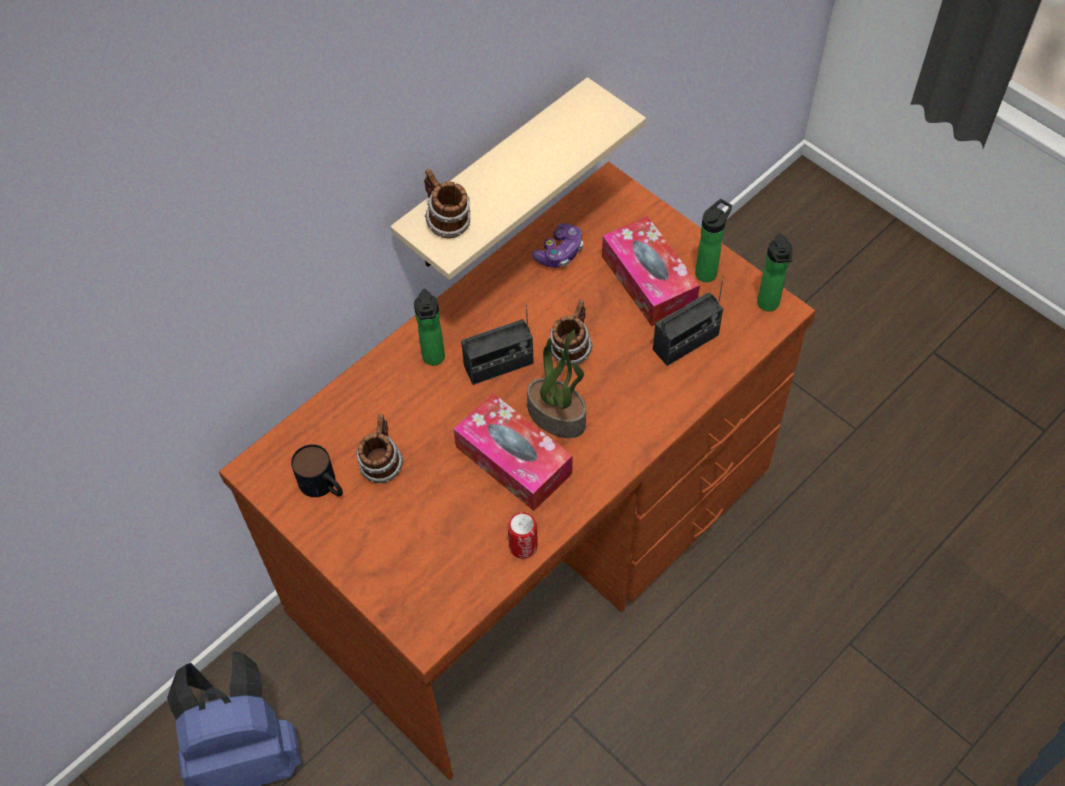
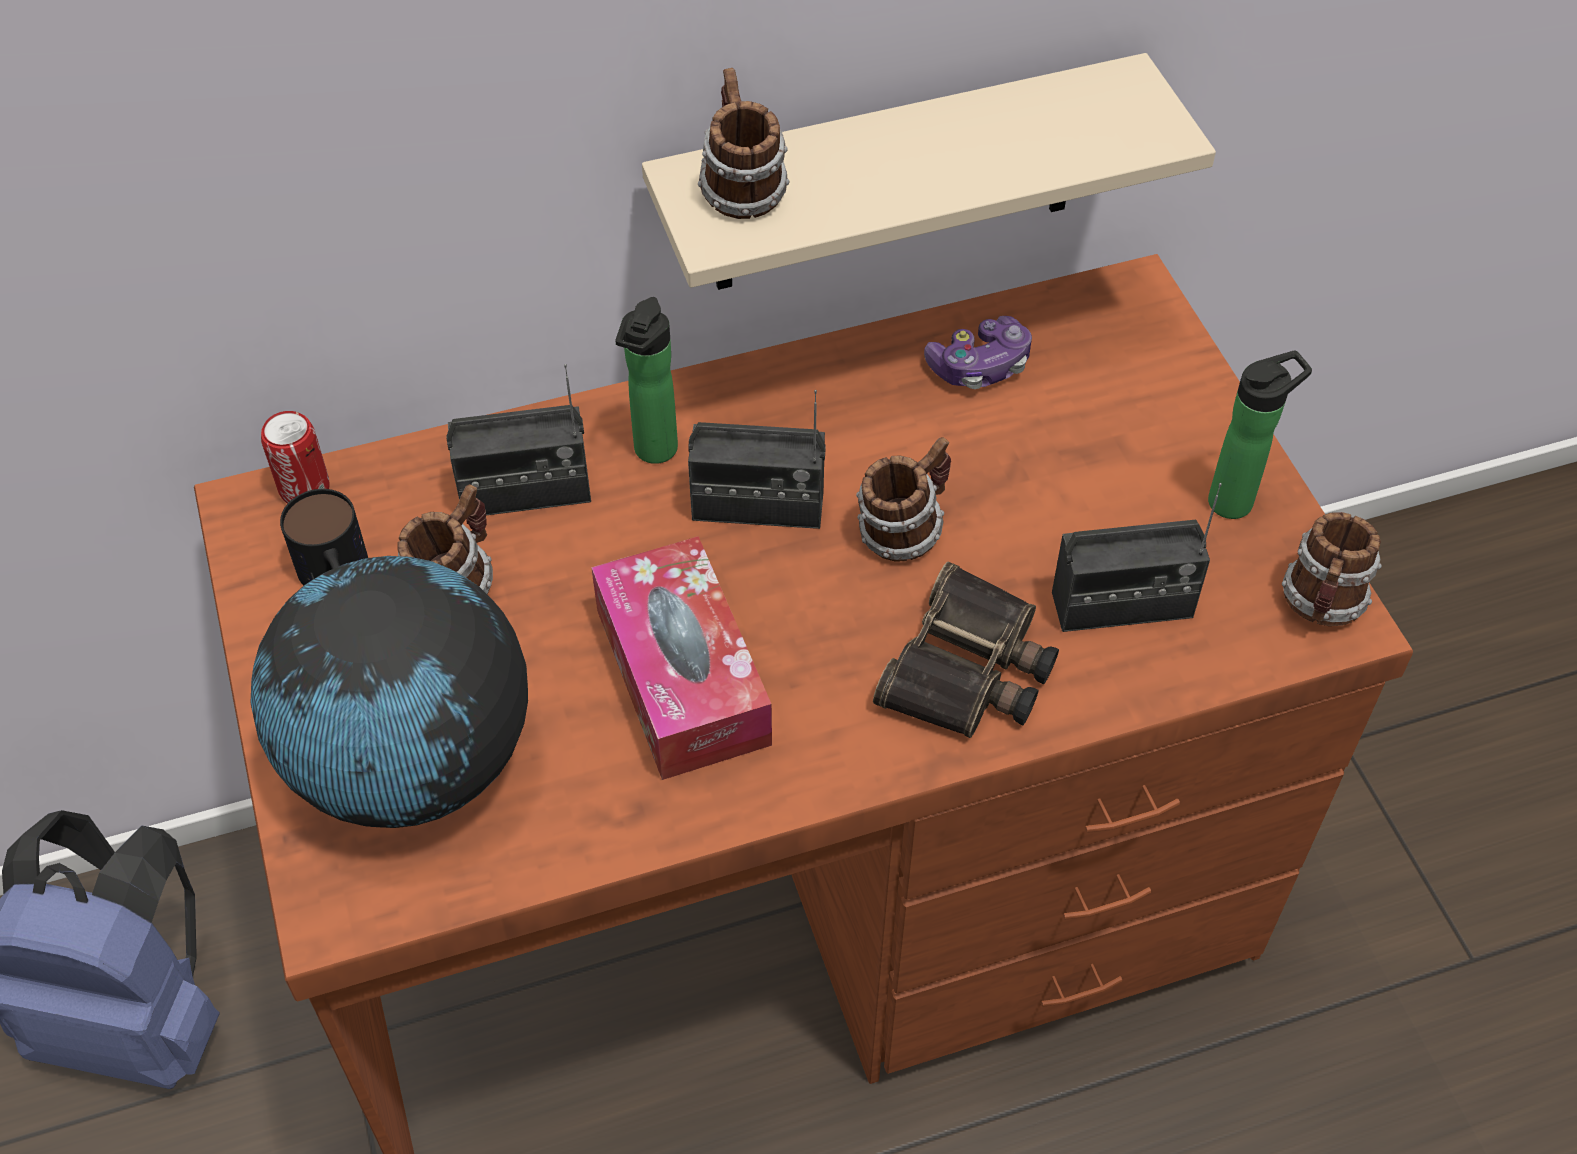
camera: 25 degrees right, 5 degrees down
(385, 405) = (525, 493): none -> radio
(416, 555) = (411, 763): none -> globe
(523, 546) = (604, 833): can -> can (304, 488)
(558, 416) = (808, 634): potted plant -> none
(637, 401) = (969, 670): none -> binoculars
(648, 280) = (1114, 473): tissue box -> none
(768, 306) = (1321, 605): bottle -> mug

